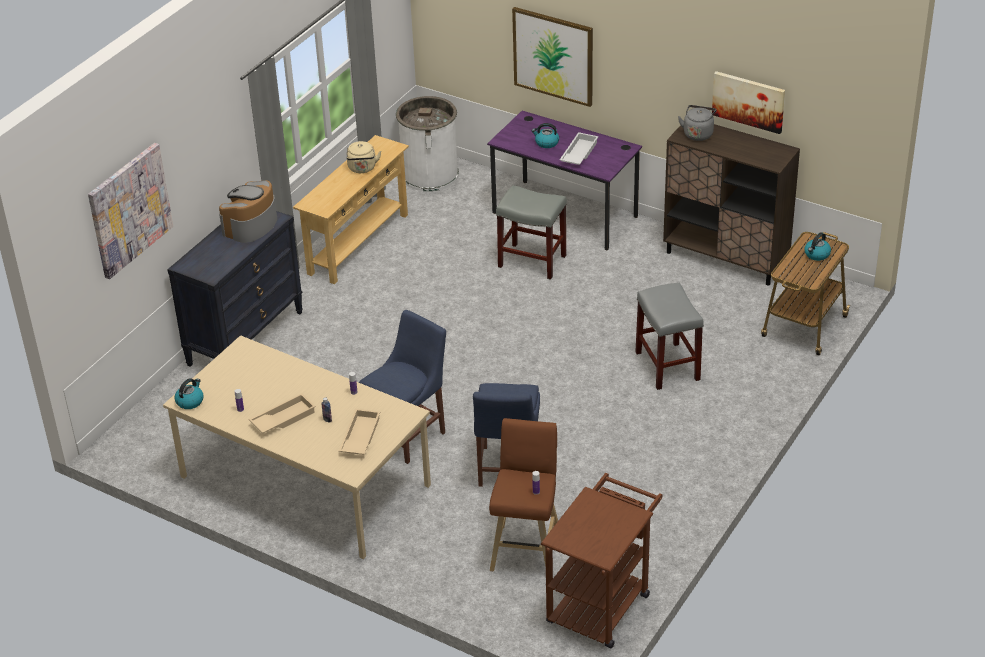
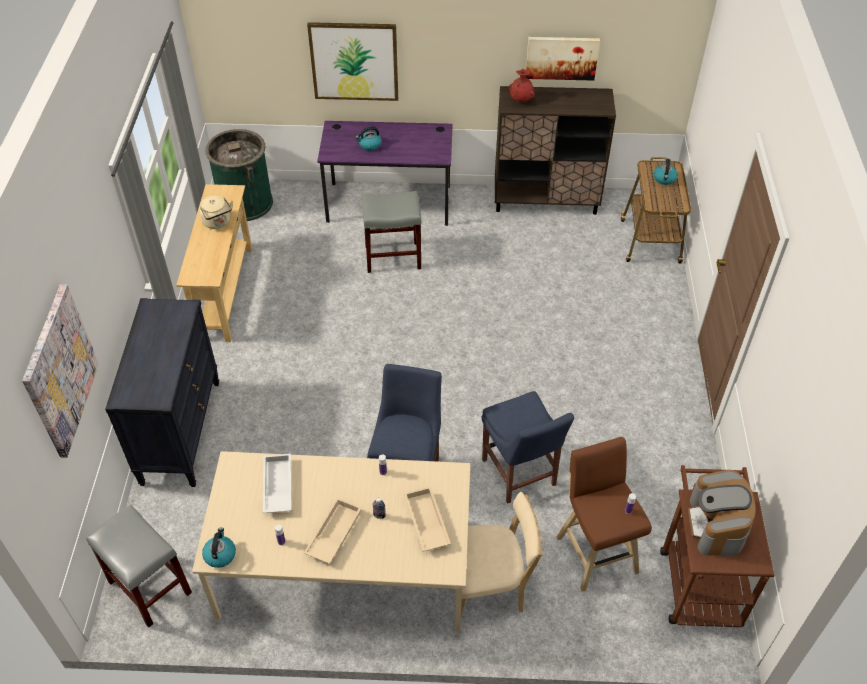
camera: 30 degrees left, 10 degrees up
(251, 225) = (163, 325): coffee machine -> coffee machine (716, 525)
(412, 538) = (488, 588): none -> beige chair
(430, 174) = (245, 203): white trash can -> green trash can
(578, 153) = (404, 147): white tray -> white tray (277, 487)
(666, 366) = (574, 317): grey stool -> grey stool (149, 587)
(698, 133) = (521, 99): grey kettle -> red vase

